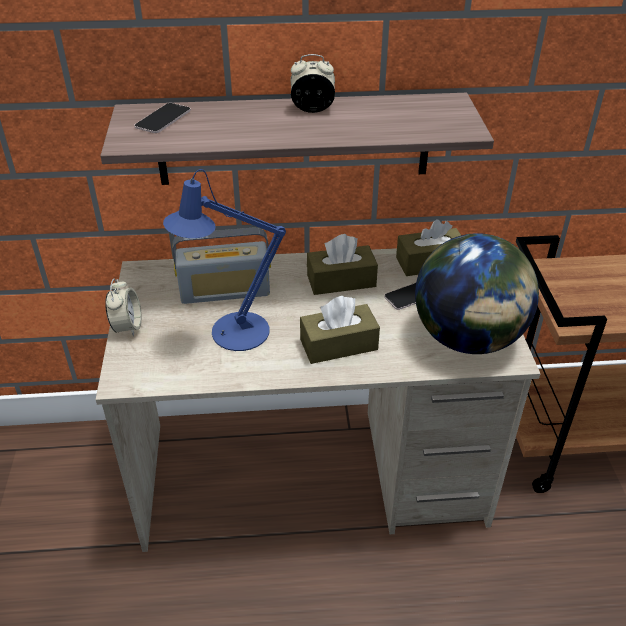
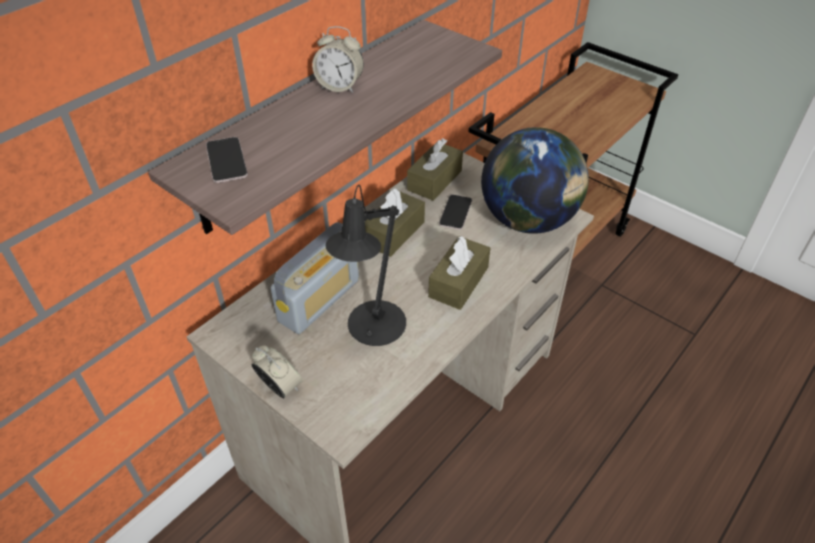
camera: 45 degrees left, 5 degrees up
(231, 333) = (373, 329): blue table lamp -> black table lamp
(312, 109) = (340, 87): alarm clock -> alarm clock turned 120 degrees counterclockwise

